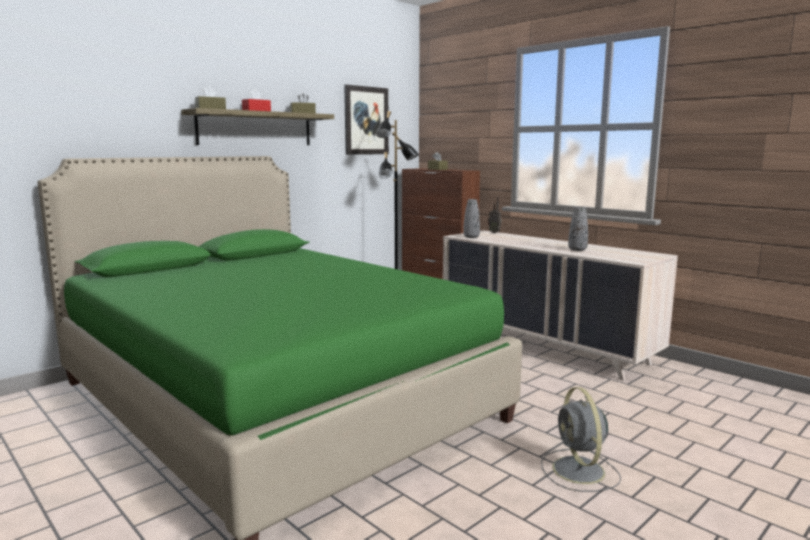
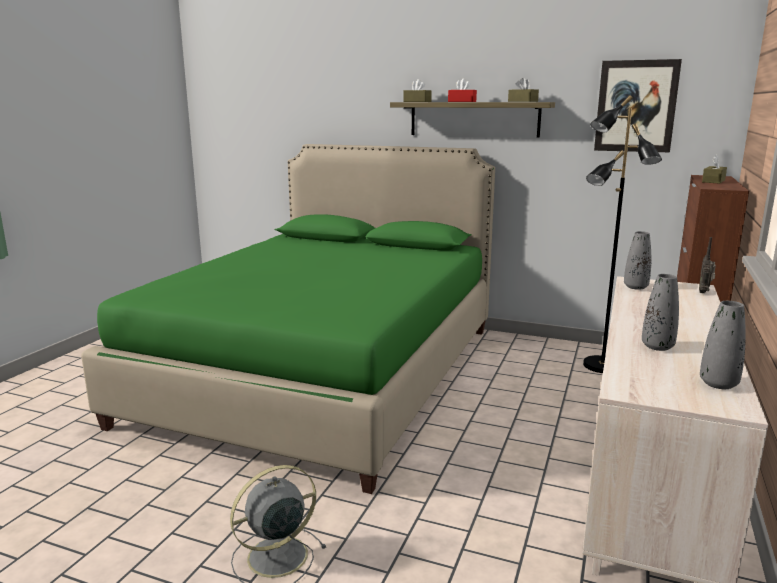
camera: 65 degrees right, 5 degrees up
(632, 252) = (718, 384): none -> grey vase

